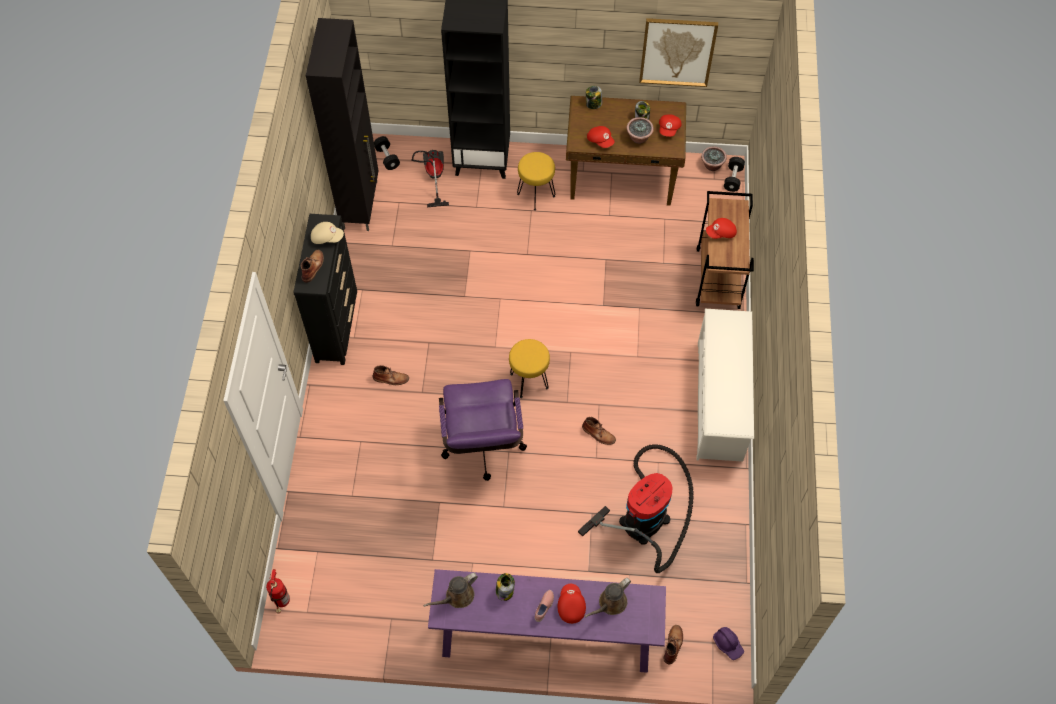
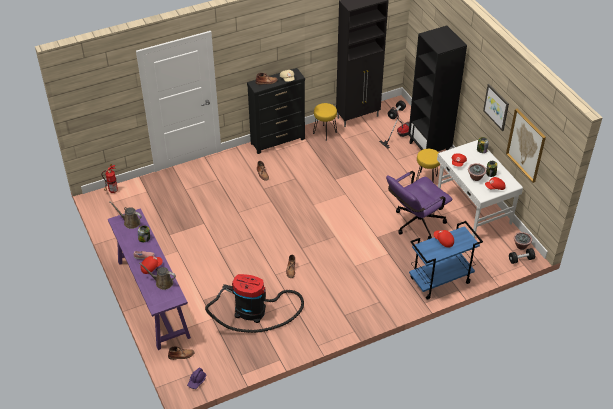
camera: 60 degrees right, 15 degrees down
(483, 449) = (247, 226): purple office chair -> purple office chair (415, 224)
(529, 380) = (303, 227): yellow stool -> yellow stool (325, 132)
(598, 38) = (496, 107): none -> picture
(622, 177) = (473, 209): brown desk -> white desk
(718, 279) = (440, 281): brown cart -> blue cart
(720, 402) = (353, 315): white shoe rack -> none

